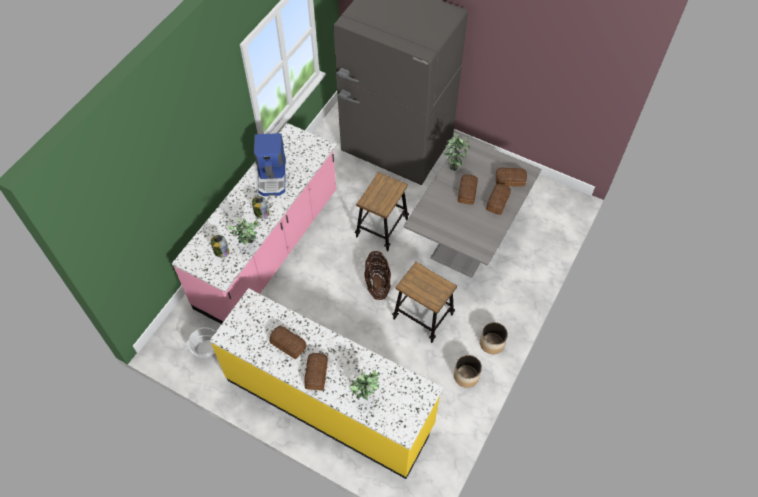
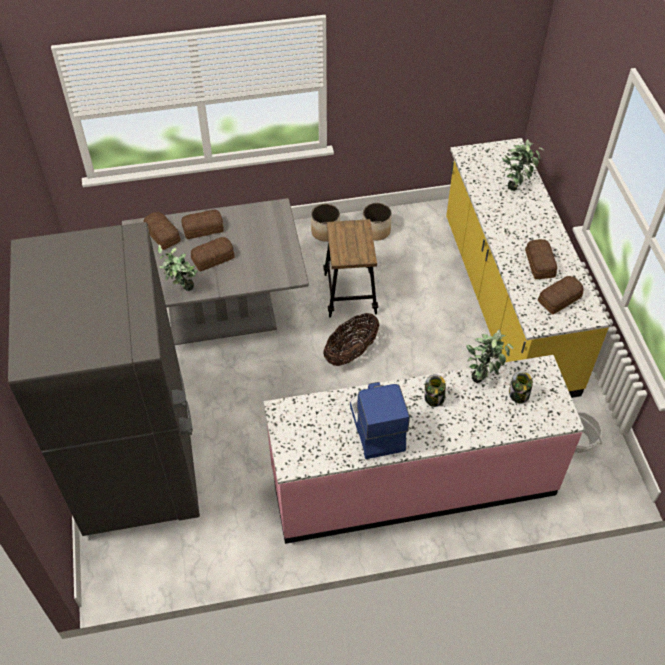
camera: 130 degrees left, 5 degrees down
(273, 177) = (375, 427): coffee machine -> coffee machine turned 60 degrees counterclockwise
(315, 374) = (540, 227): bread -> bread (560, 299)
(382, 228) = (277, 396): stool -> none

